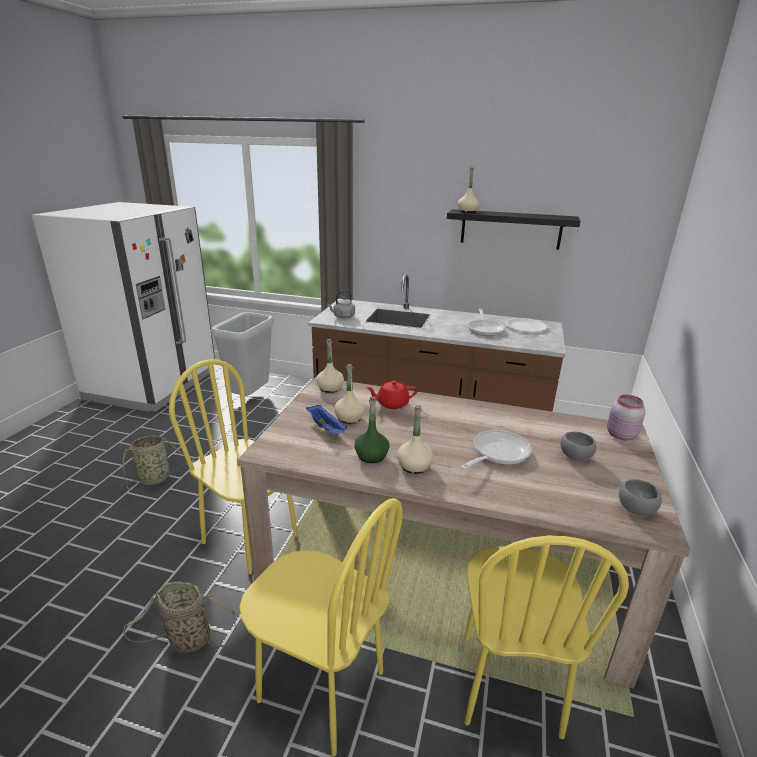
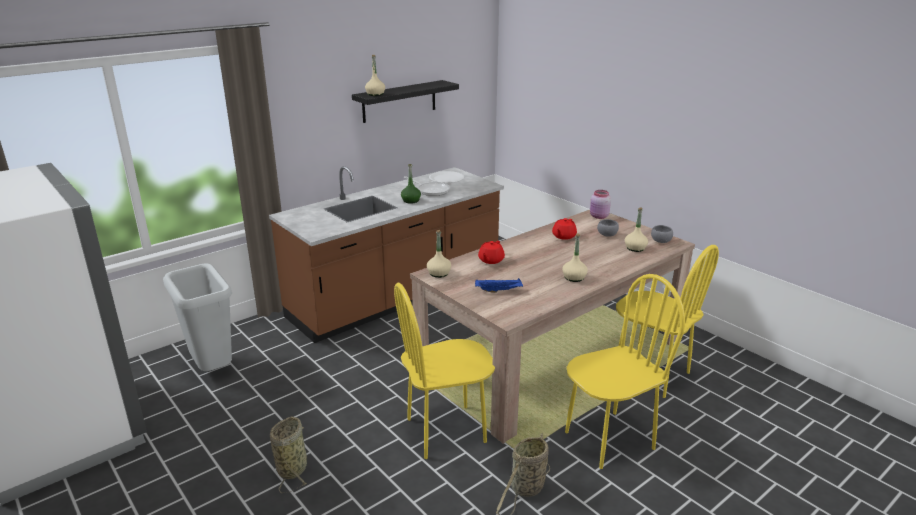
camera: 55 degrees left, 0 degrees up
(343, 317) = (322, 226): grey kettle -> none
(349, 418) = (494, 279): beige bottle -> beige bottle (635, 248)
(371, 456) = (550, 286): green bottle -> green bottle (411, 200)
(497, 453) = (584, 252): frying pan -> none
(518, 427) = (563, 236): none -> red teapot

